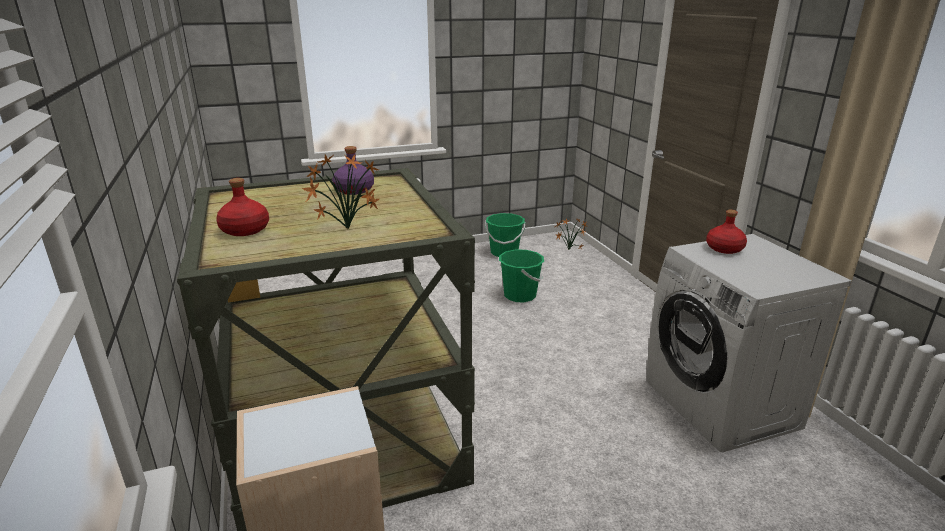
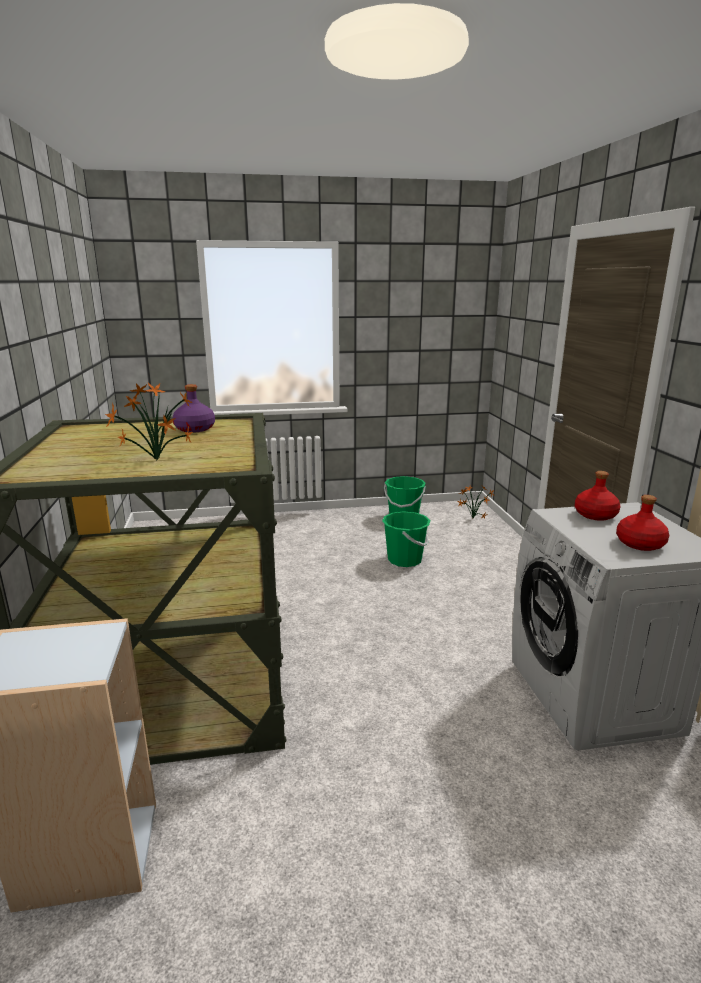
camera: 10 degrees right, 5 degrees down
(244, 230) = (61, 456): red bottle -> red bottle (640, 544)

